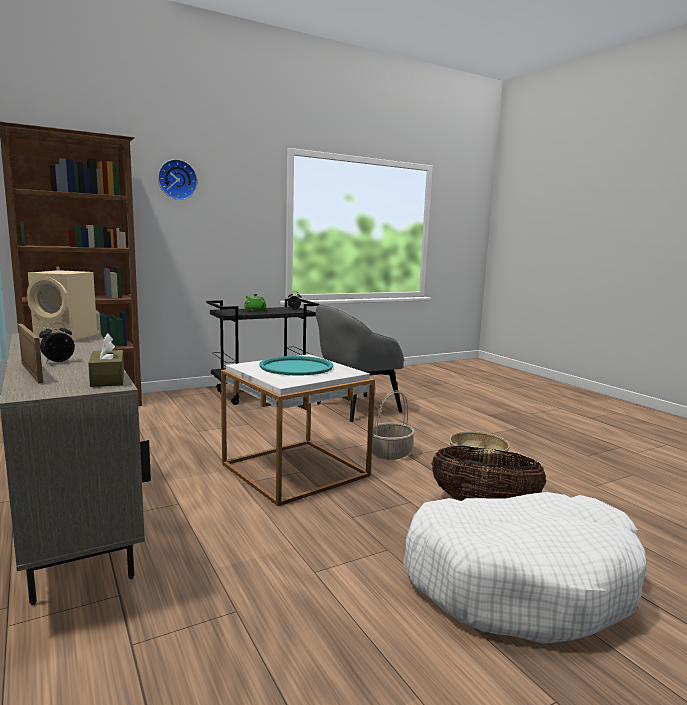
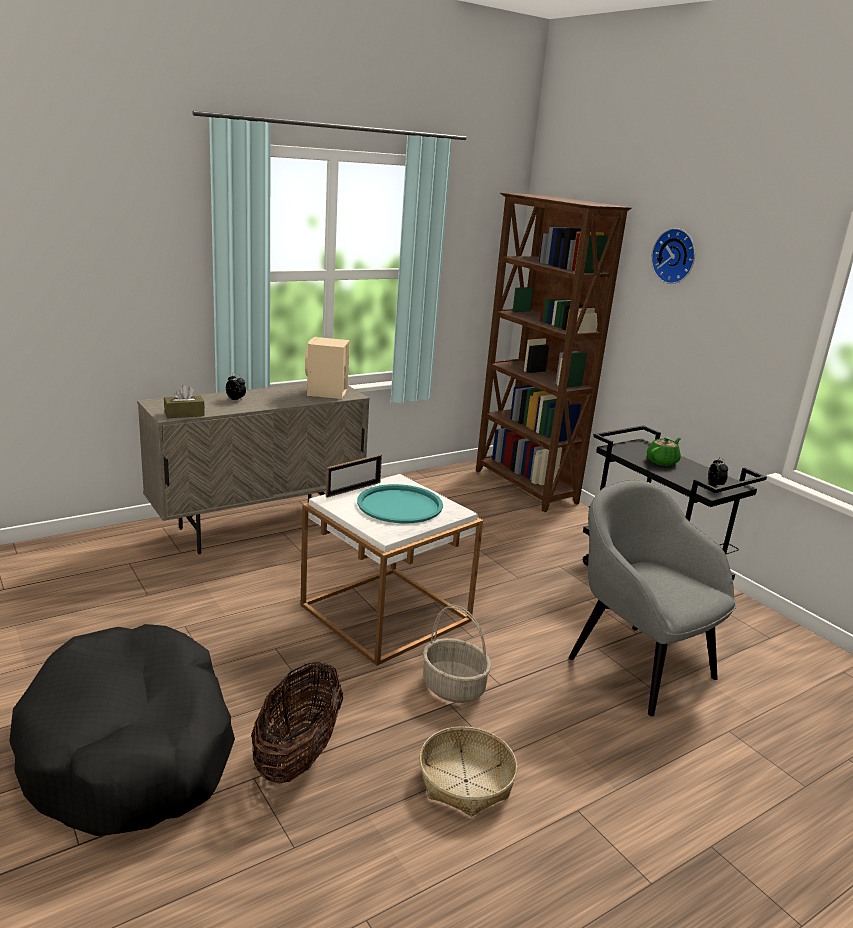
camera: 85 degrees right, 10 degrees up
(31, 372) = (205, 397): picture frame -> picture frame (353, 489)
(520, 581) = (131, 749): white dog bed -> black dog bed

